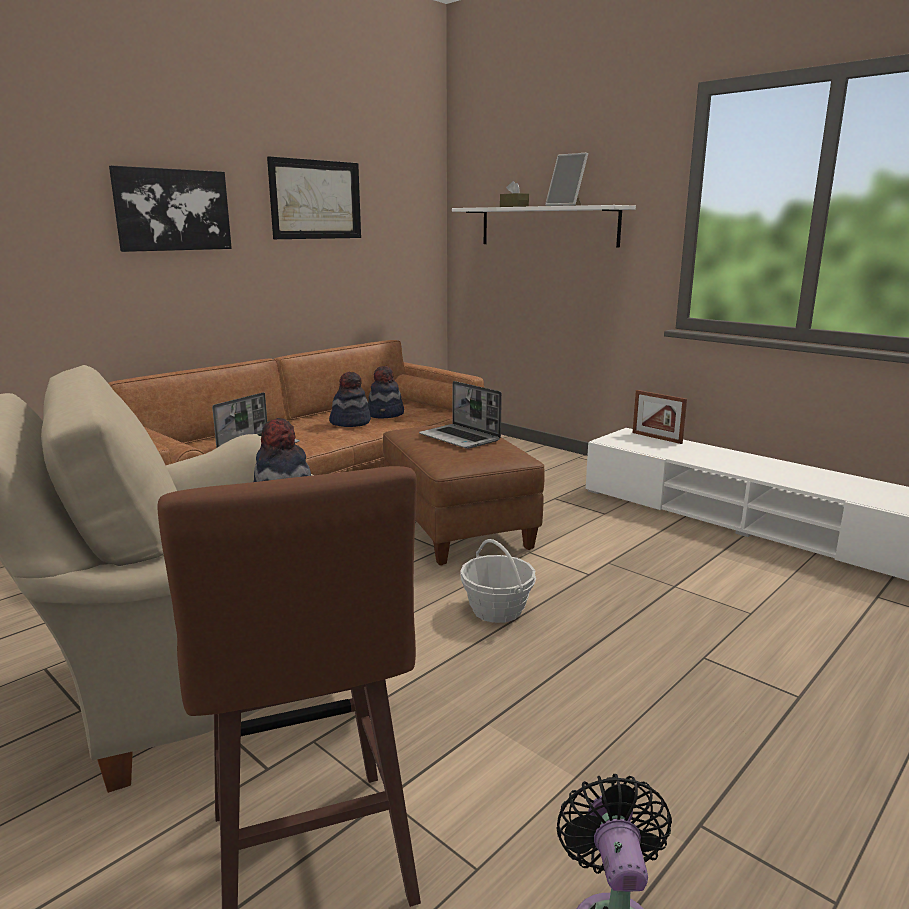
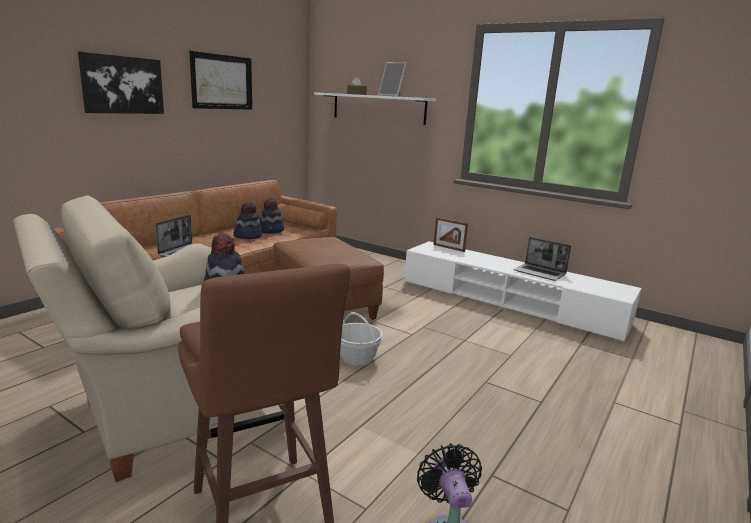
camera: 10 degrees left, 0 degrees up
(460, 438) = (328, 247): laptop -> laptop (540, 273)

